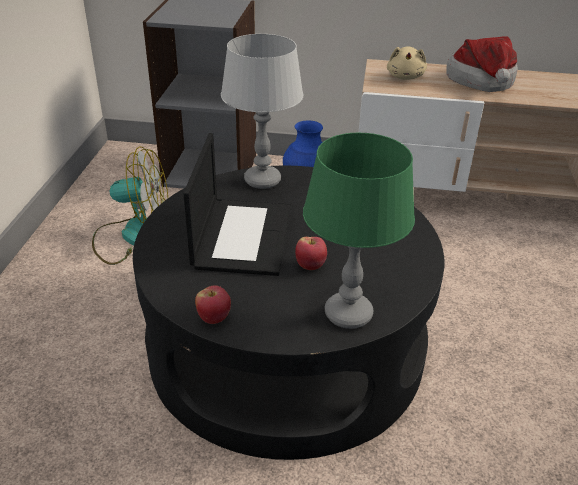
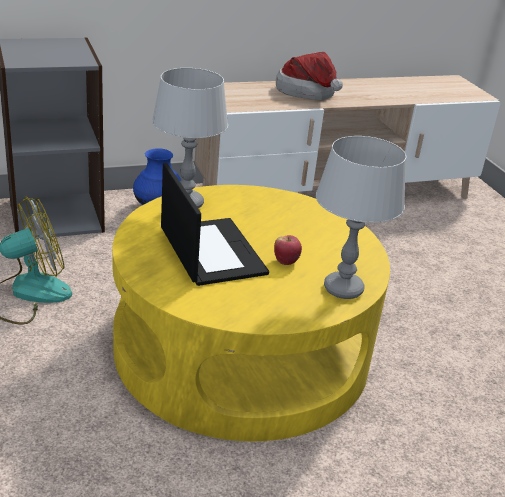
camera: 30 degrees left, 5 degrees down
(214, 318) = (247, 317): apple -> none
(286, 342) = (241, 347): black coffee table -> yellow coffee table
(348, 314) = (343, 289): green table lamp -> grey table lamp
(405, 77) = (245, 95): beige plush toy -> none

